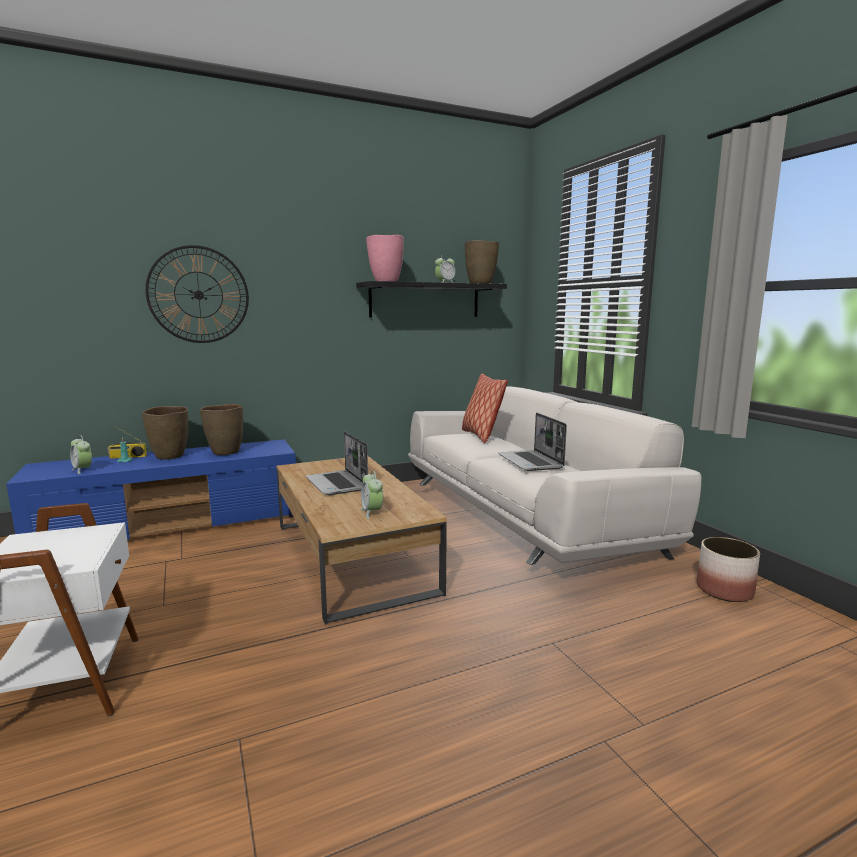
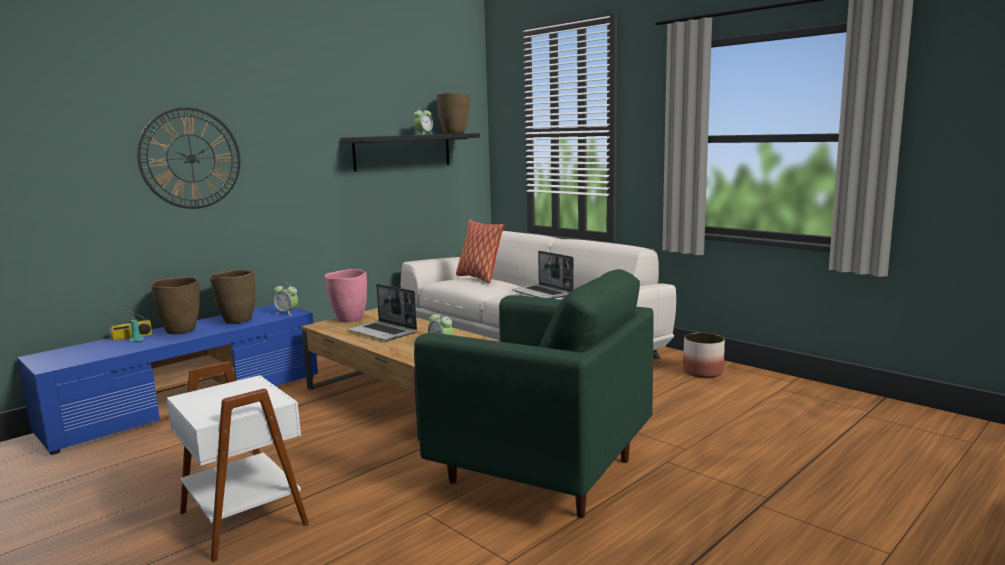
camera: 20 degrees left, 0 degrees up
(83, 470) = (103, 353): alarm clock -> alarm clock (287, 313)
(386, 281) = (373, 136): pink vase -> pink vase (349, 319)
(422, 710) = (542, 472): none -> green armchair

